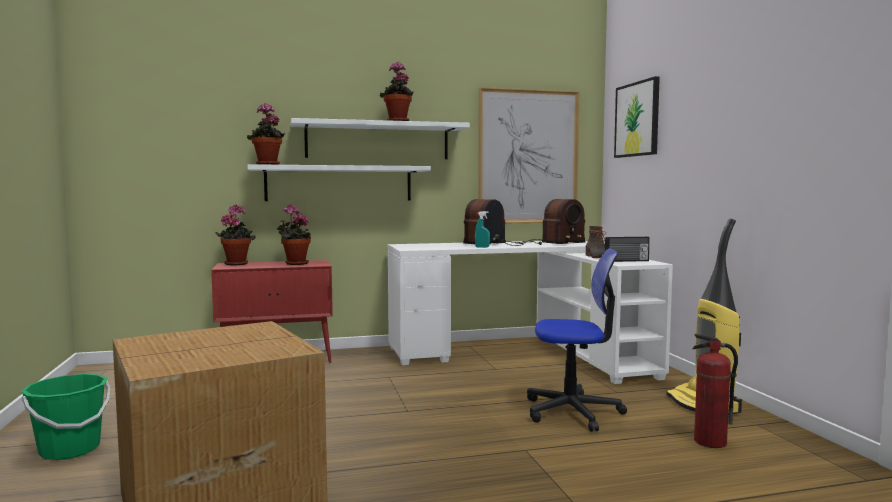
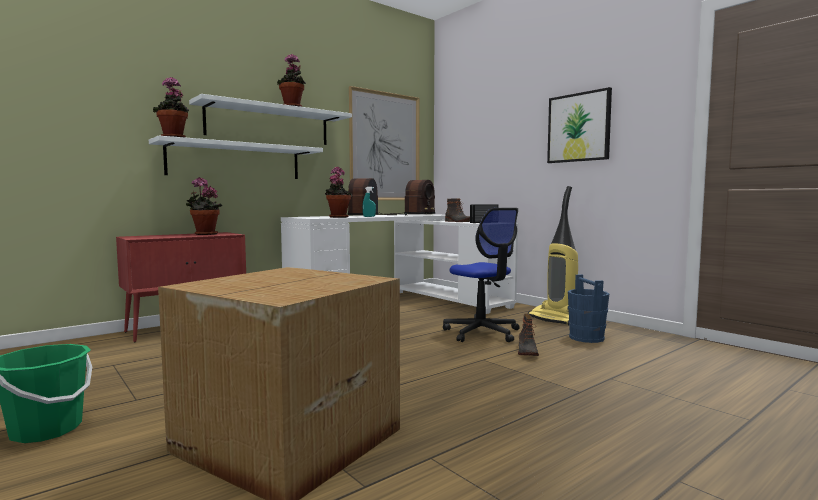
camera: 25 degrees left, 0 degrees up
(237, 263) = (141, 236): potted plant -> potted plant (338, 217)
(572, 411) = (482, 333): office chair -> office chair turned 75 degrees clockwise
(595, 448) = (526, 351): none -> boot
(637, 119) = (469, 120): picture -> picture (579, 127)
(710, 442) = (586, 338): fire extinguisher -> blue bucket

